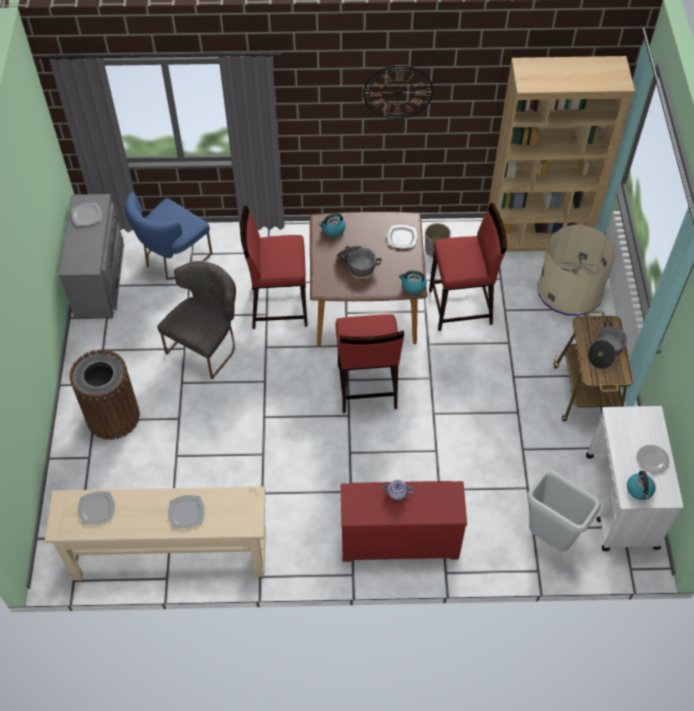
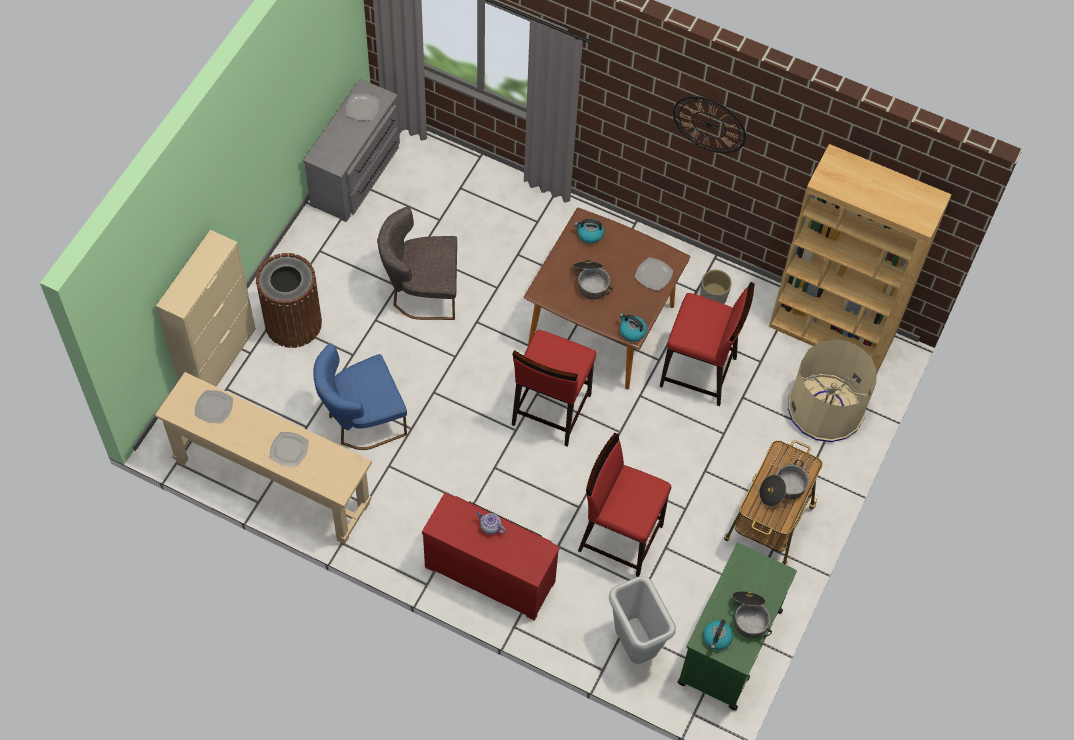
camera: 25 degrees right, 5 degrees up
(63, 474) = (219, 358): none -> beige cabinet
(172, 259) = (438, 185): blue chair -> blue chair (361, 420)
(207, 345) = (421, 292): grey chair -> grey chair turned 150 degrees counterclockwise
(278, 306) = (514, 284): red stool -> red stool (619, 537)
(621, 502) = (729, 647): white cart -> green cart
(652, 460) = (749, 616): plate -> cooking pot

